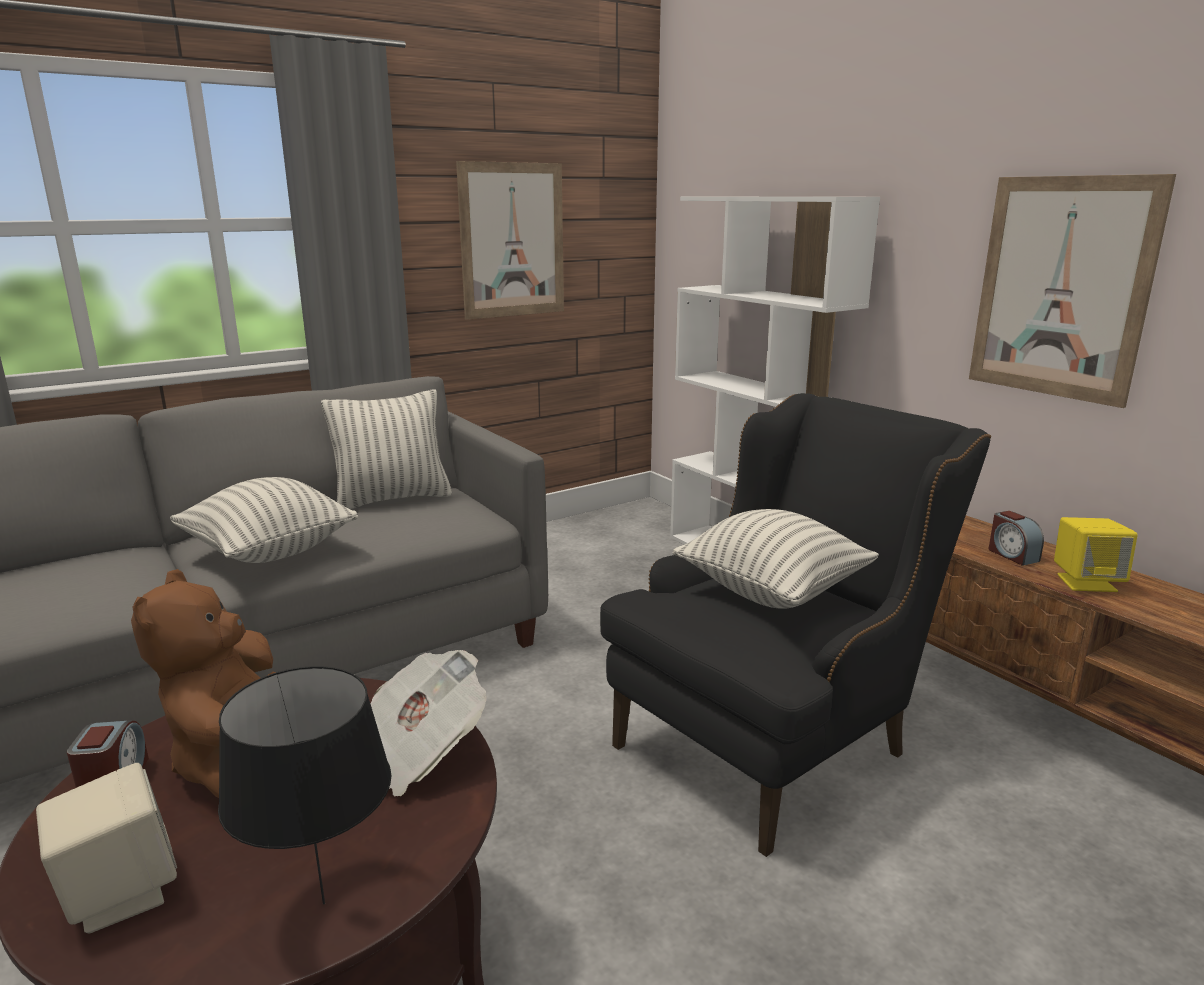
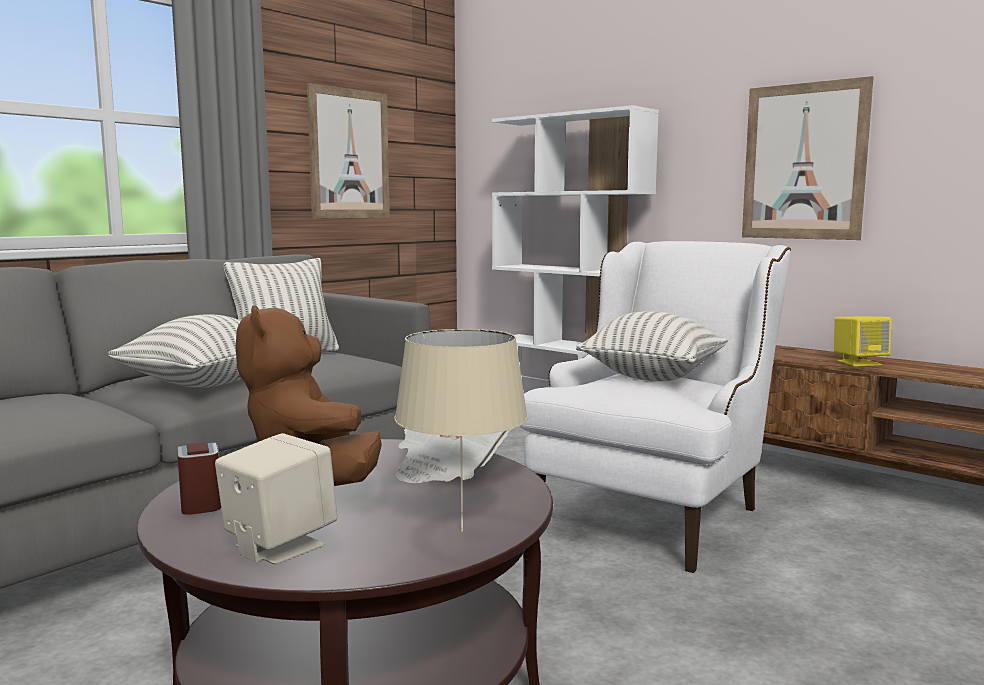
camera: 15 degrees left, 10 degrees down
(325, 902) = (462, 530): black table lamp -> beige table lamp
(776, 737) = (656, 510): black armchair -> white armchair
(1012, 555) = (800, 355): alarm clock -> none

